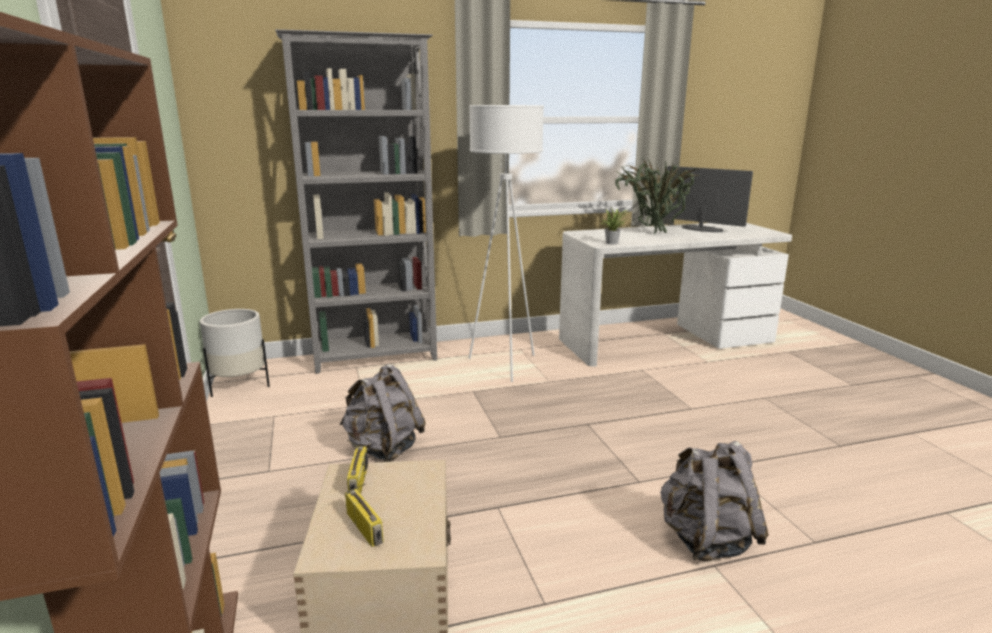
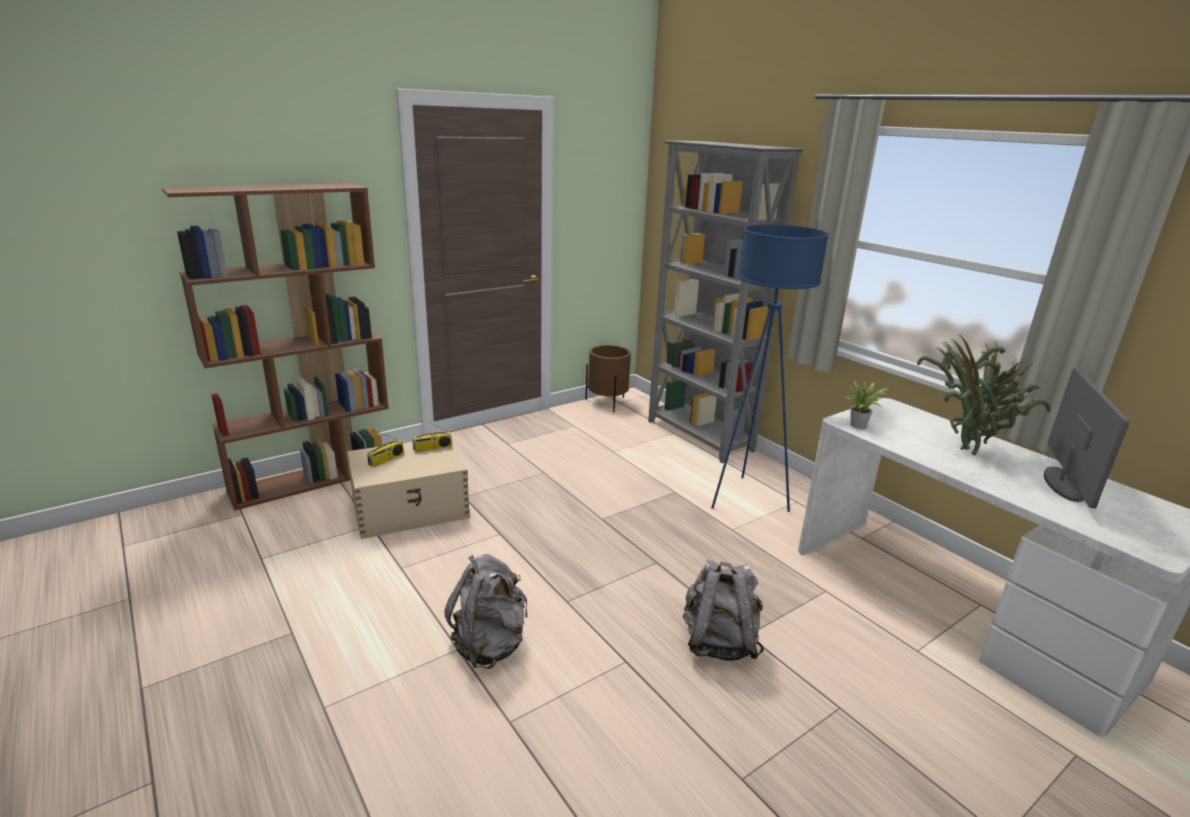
camera: 70 degrees right, 5 degrees up
(239, 385) = (607, 403): white planter -> brown planter
(383, 449) = (554, 474): grey backpack -> grey backpack (718, 642)
(504, 365) = (746, 498): white floor lamp -> blue floor lamp

